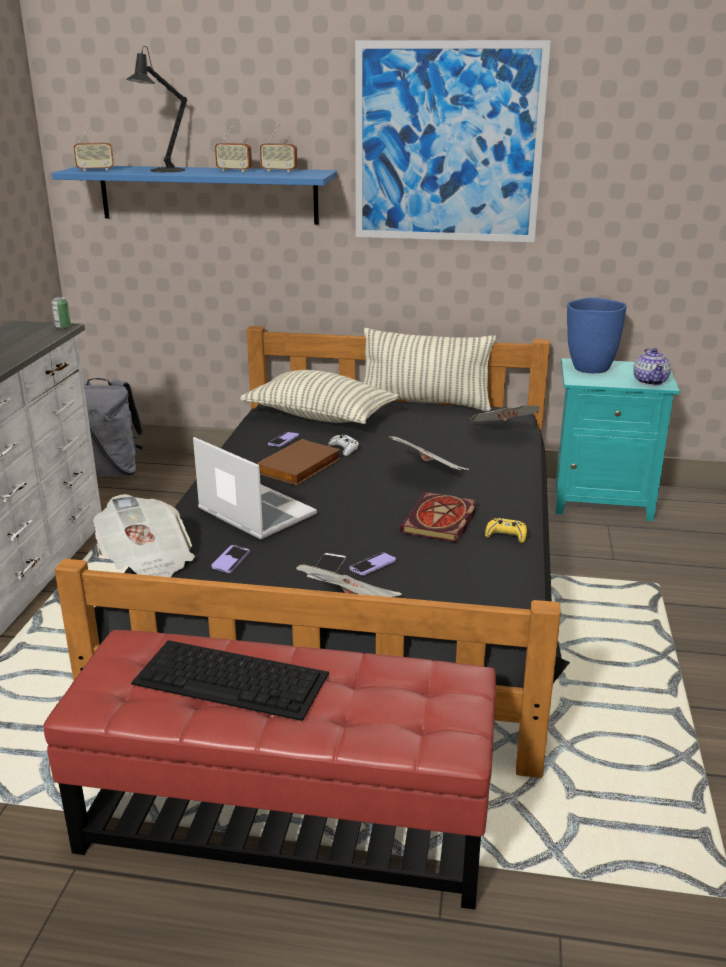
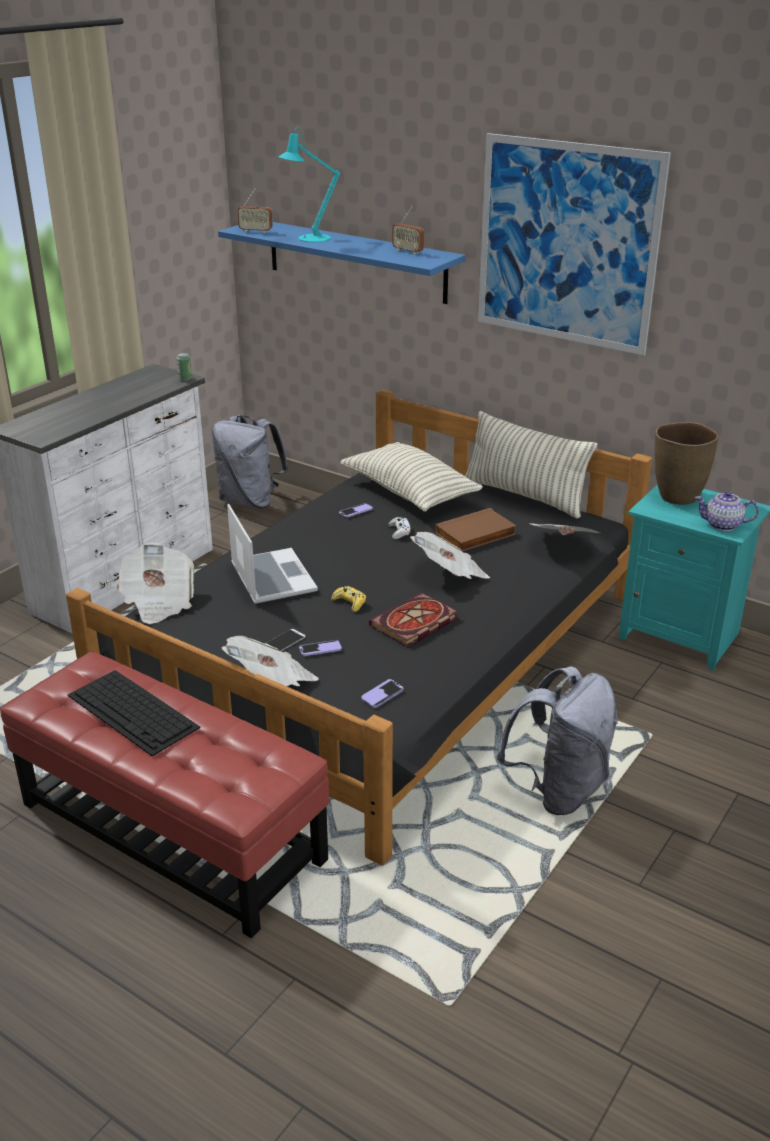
camera: 25 degrees right, 5 degrees up
(163, 170) = (309, 238): black table lamp -> turquoise table lamp
(231, 560) = (218, 616): phone -> phone (382, 695)
(234, 171) = (369, 246): radio -> none
(300, 467) = (346, 542): brown book -> brown book (476, 535)
(506, 535) = (457, 651): yellow game controller -> yellow game controller (349, 602)
(589, 368) = (677, 497): blue vase -> brown vase
(629, 653) = (558, 790): none -> grey backpack
(650, 381) = (723, 525): teapot -> teapot turned 75 degrees clockwise

